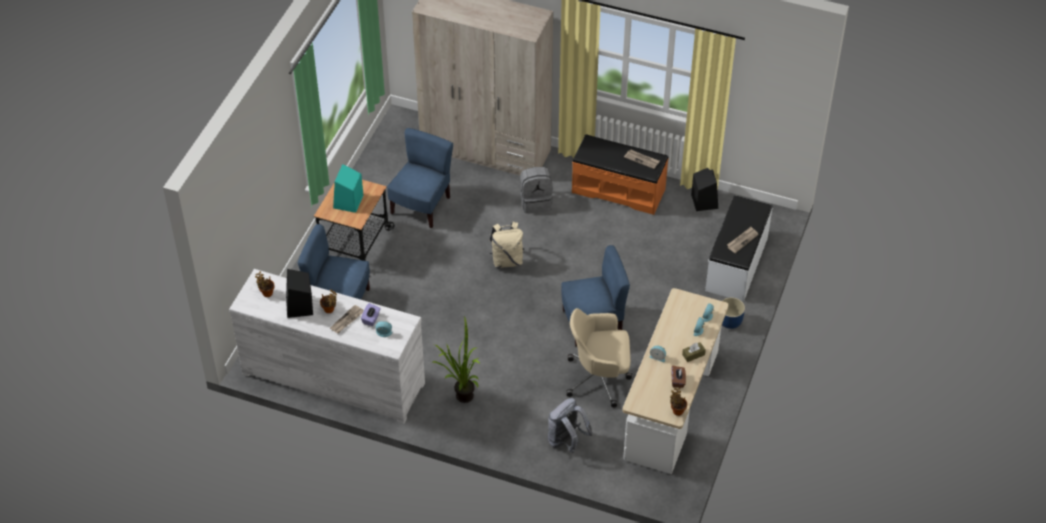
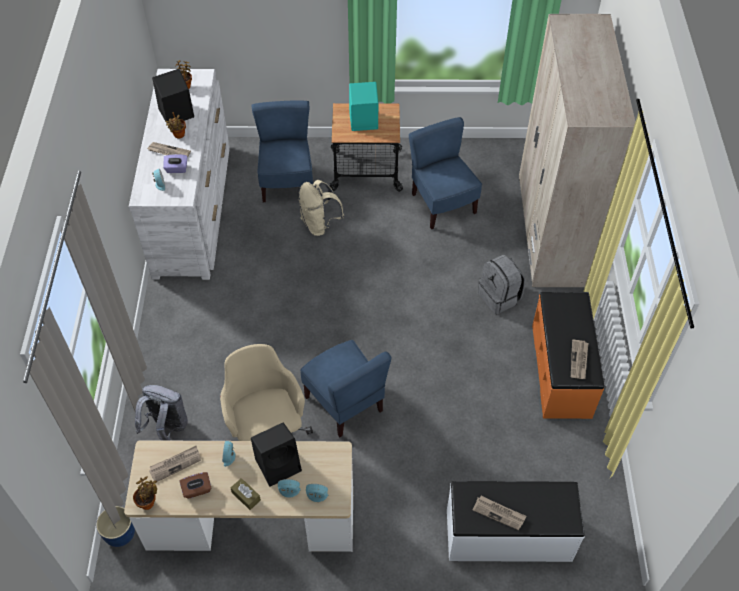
camera: 70 degrees right, 5 degrees up
(421, 206) = (442, 204): blue chair -> blue chair turned 120 degrees counterclockwise
(460, 397) = (199, 314): potted plant -> none
(507, 260) = (402, 297): beige backpack -> beige backpack (319, 224)
(652, 389) = (175, 464): none -> newspaper
(704, 201) = (596, 467): black speaker -> black speaker (279, 464)
(730, 321) = (409, 553): blue planter -> blue planter (120, 534)

